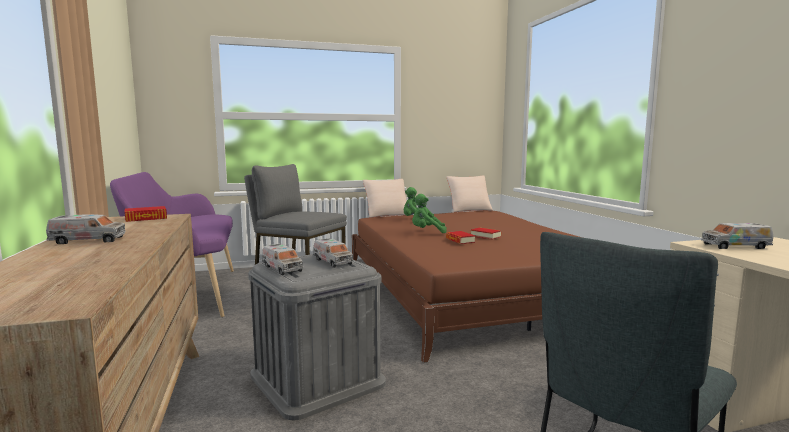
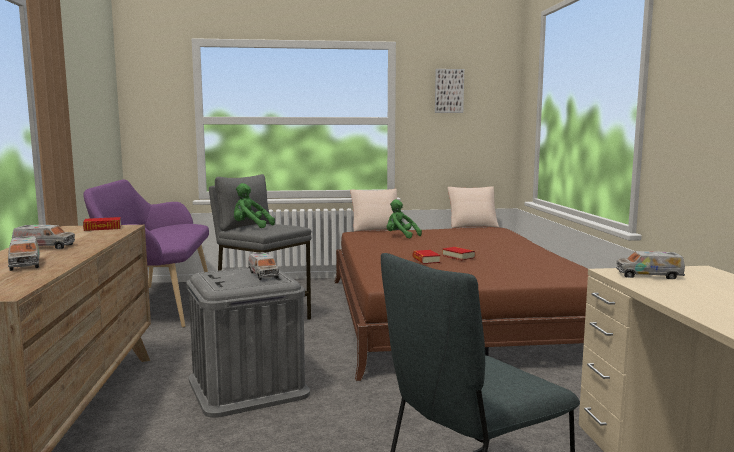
camera: 10 degrees right, 0 degrees up
(282, 268) = (213, 278): toy truck -> toy truck (25, 264)
(427, 232) = (399, 249): green plush toy -> green plush toy (250, 226)
(446, 92) = (448, 91): none -> picture

